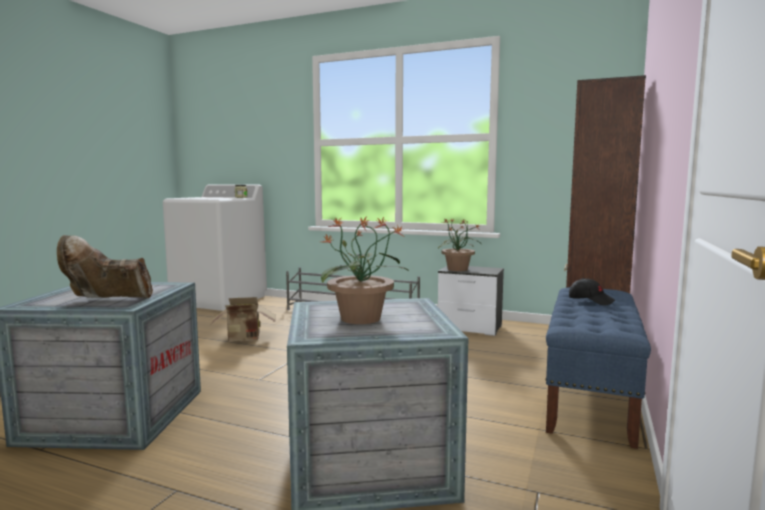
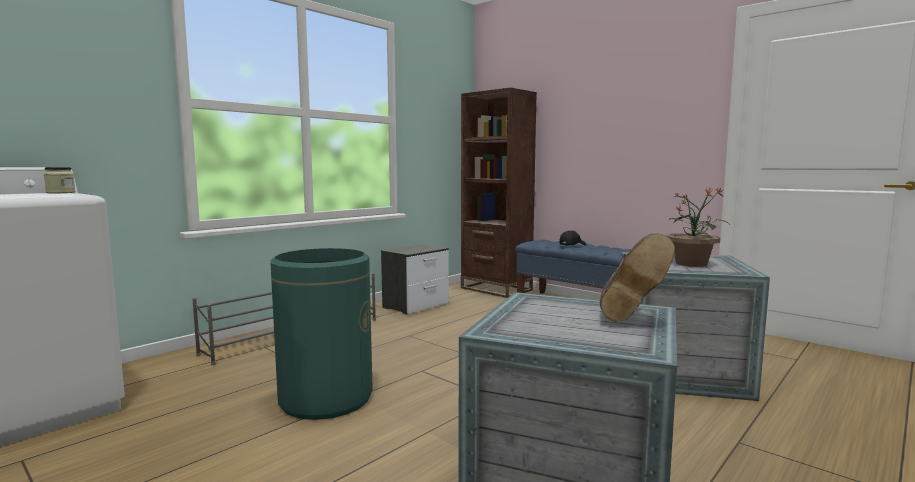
camera: 70 degrees left, 0 degrees up
(245, 339) = (325, 398): cardboard box -> green trash can
(458, 269) = (412, 251): potted plant -> none

